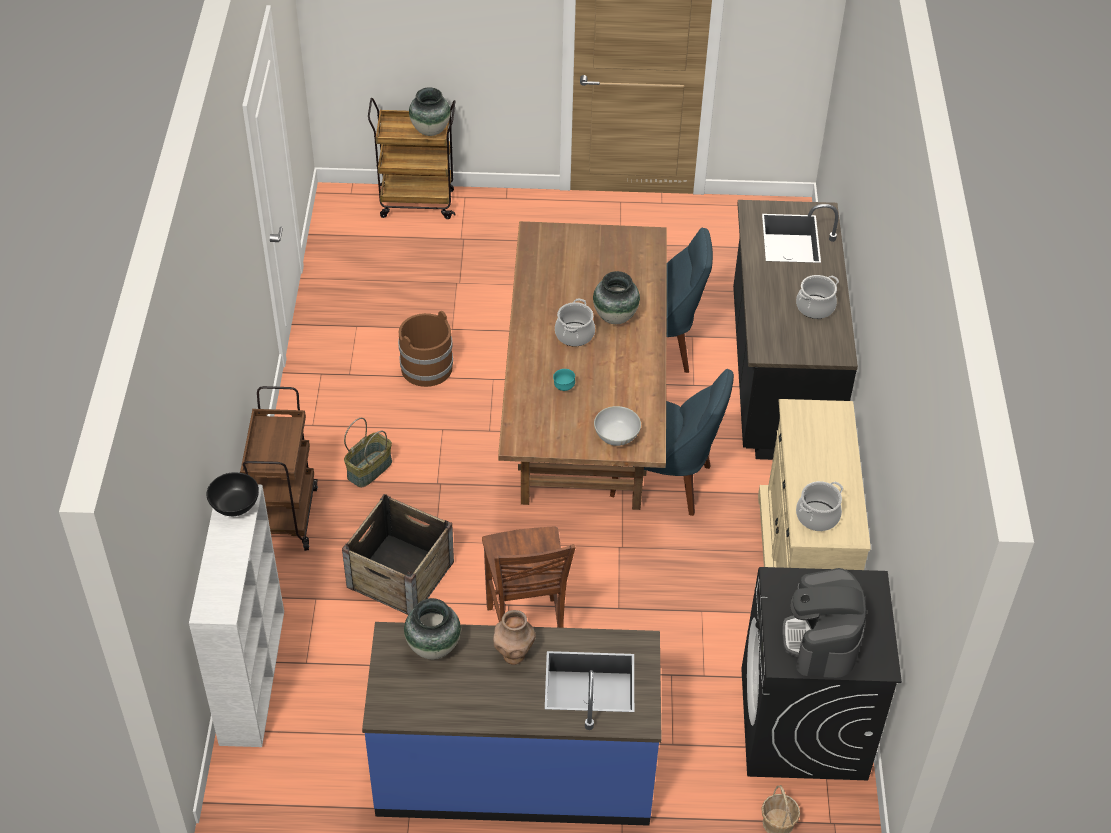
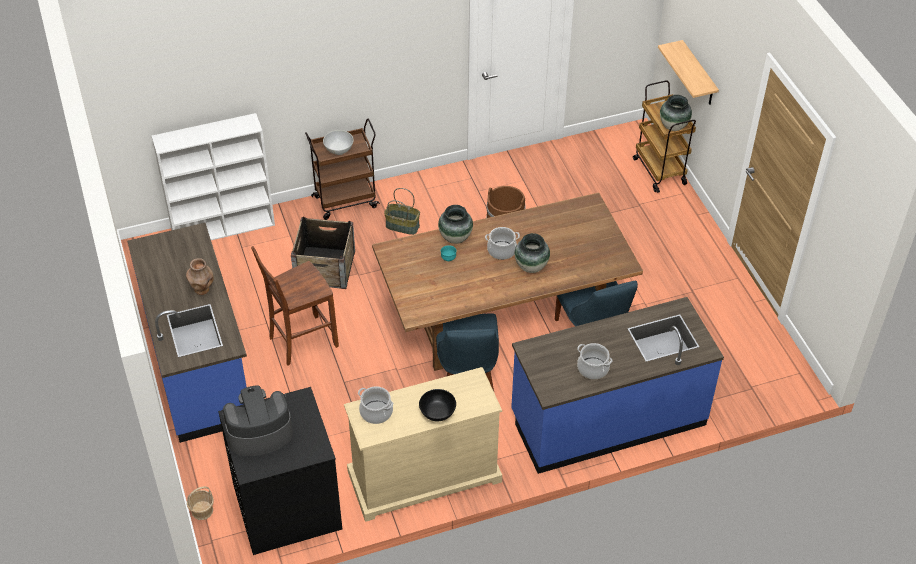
camera: 70 degrees right, 0 degrees up
(235, 506) = (241, 125): black bowl -> black bowl (437, 413)
(422, 52) = (698, 75): none -> shelf
(433, 646) = (195, 252): vase -> vase (455, 237)
(616, 437) = (416, 297): white bowl -> white bowl (339, 150)
(779, 376) = (607, 419): black counter -> blue counter

